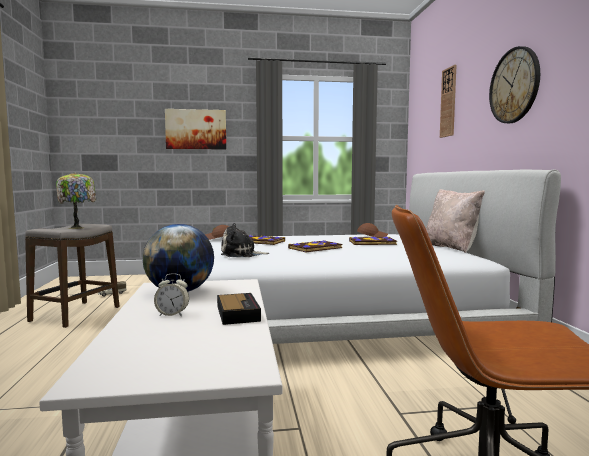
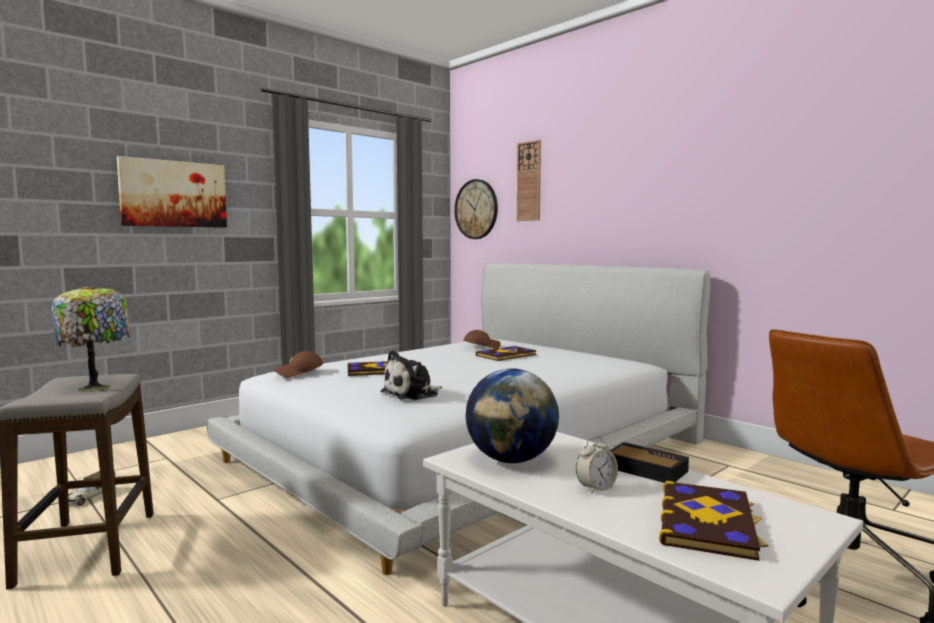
camera: 35 degrees left, 0 degrees up
(315, 248) = (472, 371): book -> book (708, 522)
(452, 247) = (586, 351): beige pillow -> none
(514, 85) = (634, 178): wall clock -> wall clock (476, 209)

